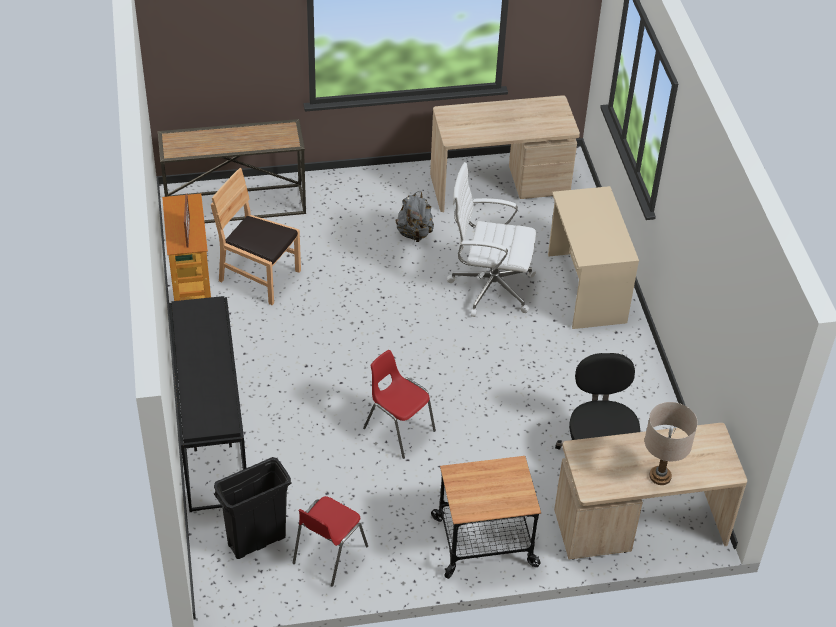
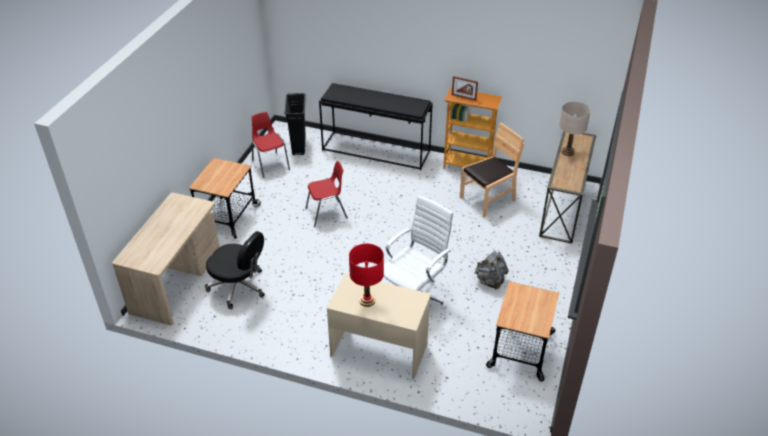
camera: 120 degrees right, 5 degrees down
(499, 185) = (521, 350): beige desk -> cart
(602, 233) = (367, 300): none -> red table lamp
(660, 476) = (154, 228): beige table lamp -> beige table lamp (568, 152)

